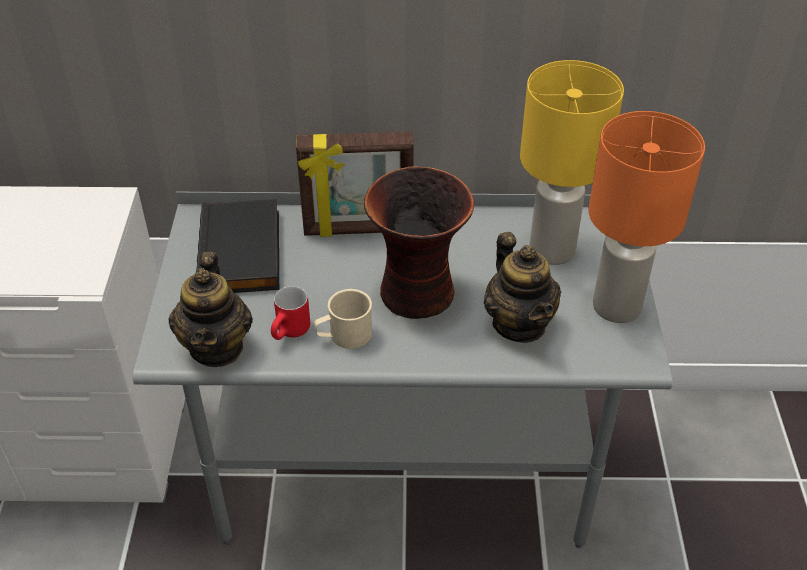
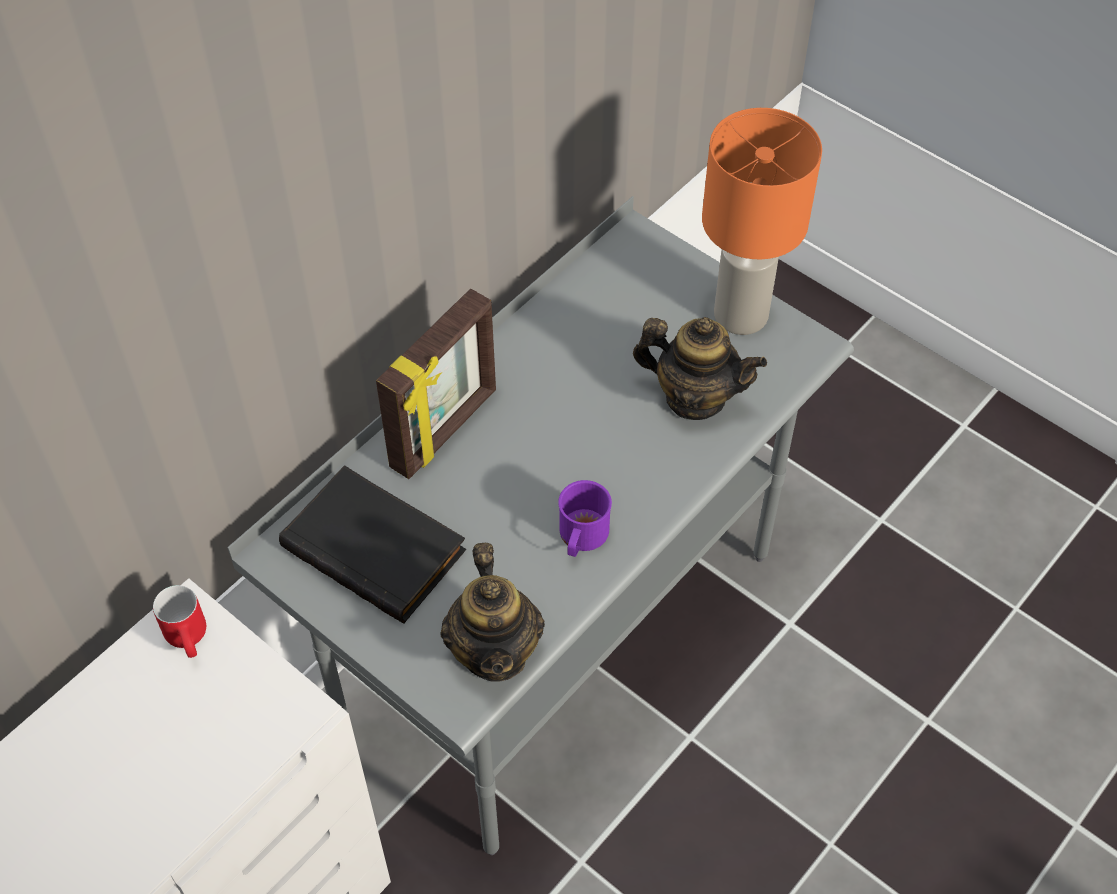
camera: 50 degrees left, 10 degrees up
(217, 347) = (495, 651): teapot -> teapot turned 45 degrees clockwise
(291, 333) = (537, 577): red mug -> red mug (191, 638)
(344, 336) = (581, 537): beige mug -> purple mug
(418, 294) = (584, 444): vase -> none
(551, 249) = (626, 306): yellow table lamp -> none

